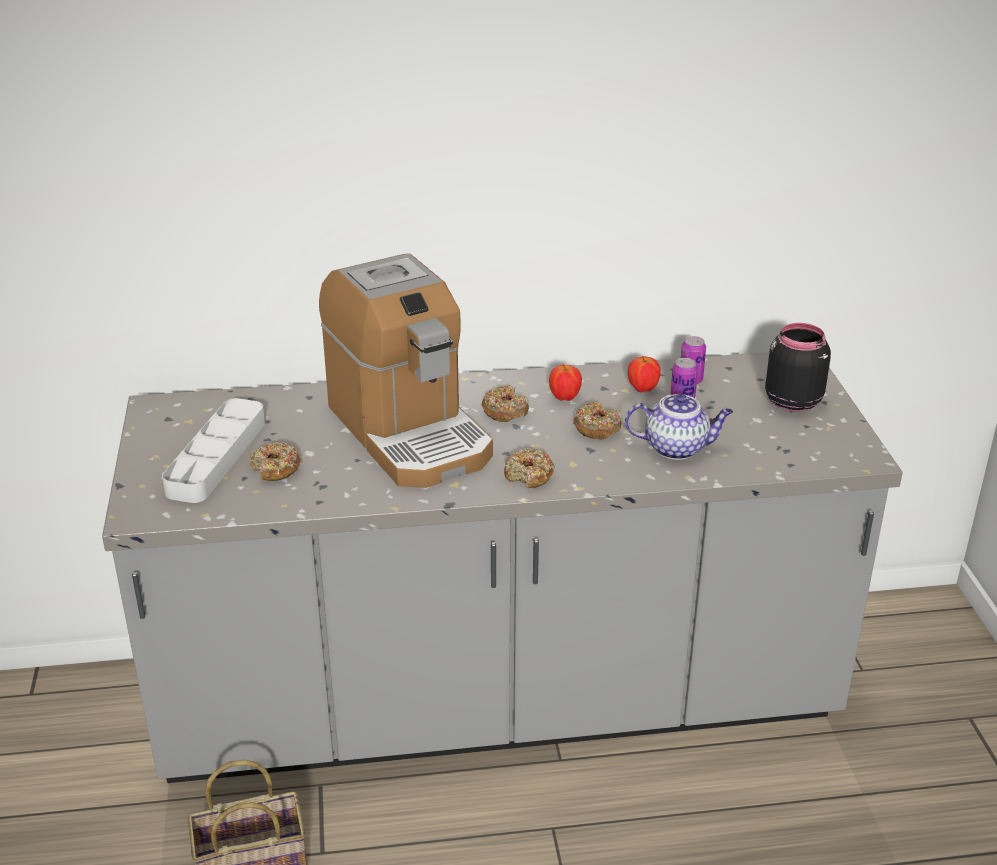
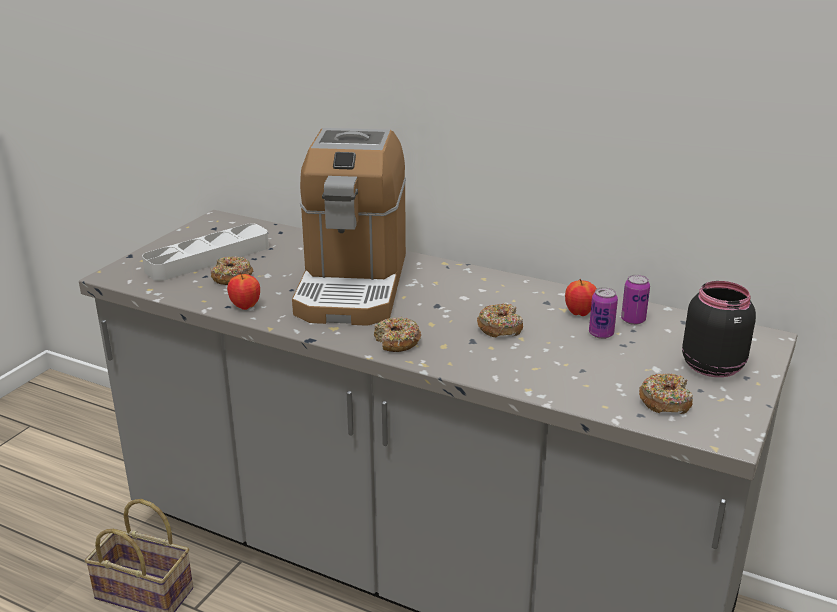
camera: 35 degrees right, 5 degrees down
(505, 411) = (442, 293): donut -> donut (665, 401)
(564, 398) = (503, 299): apple -> apple (245, 307)
(677, 448) = (549, 365): teapot -> none

